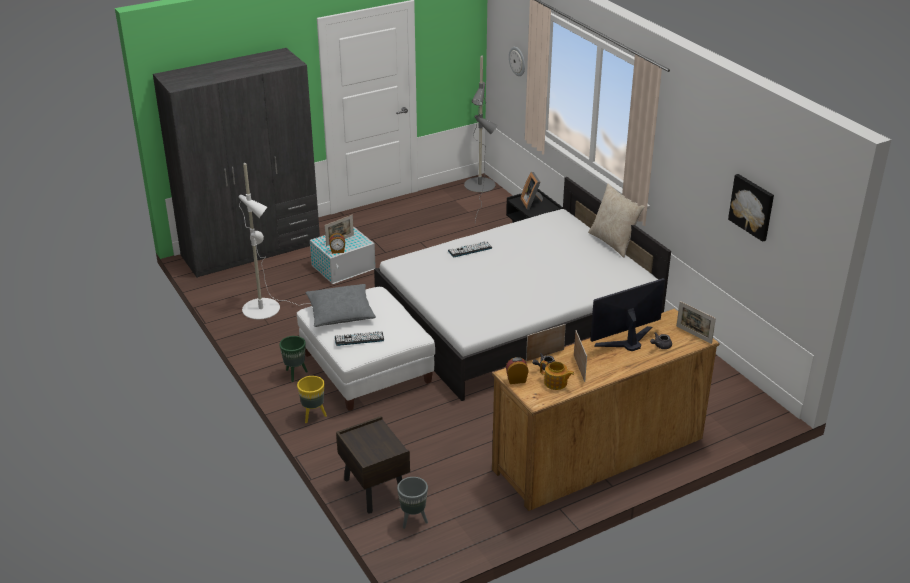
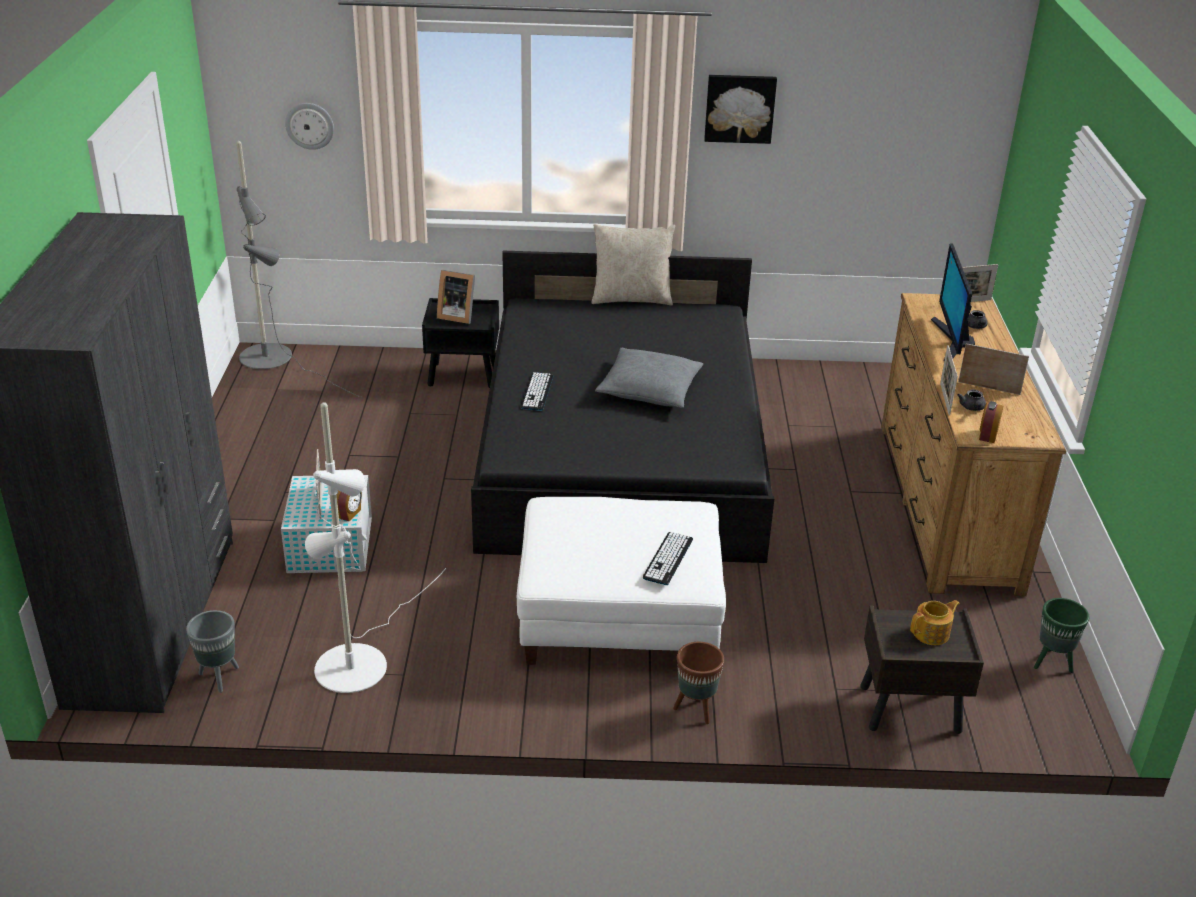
camera: 60 degrees left, 0 degrees up
(295, 374) = (572, 692): green planter -> green planter (1051, 663)
(313, 416) = (695, 710): yellow planter -> brown planter
(340, 312) = (577, 553): grey pillow -> grey pillow (649, 389)
(413, 520) = (996, 698): grey planter -> grey planter (219, 678)
(517, 318) = (620, 452): white bed -> black bed
(556, 383) = (1011, 413): teapot -> teapot (932, 633)
(752, 206) = (870, 144): picture -> picture (739, 108)

